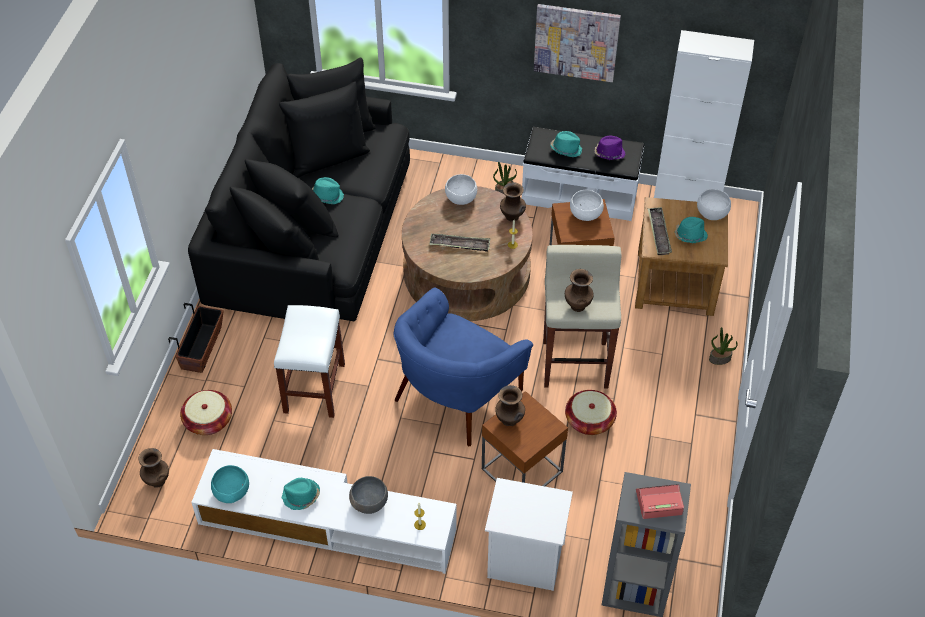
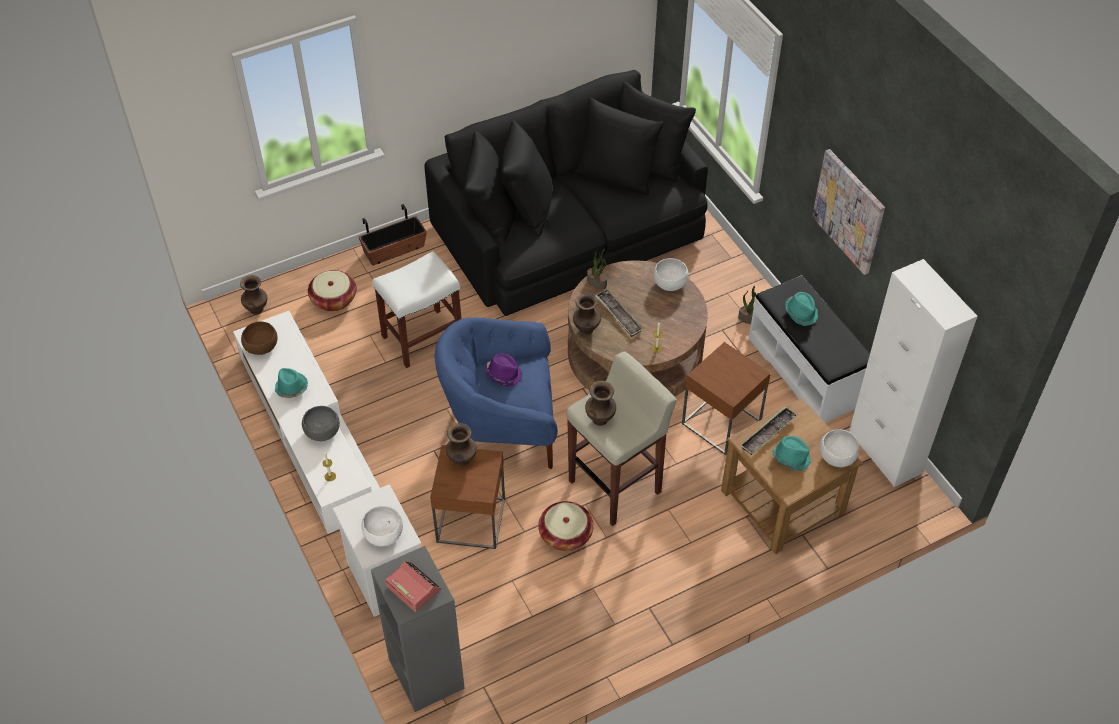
camera: 50 degrees right, 0 degrees up
(231, 492) = (261, 347): turquoise bowl -> brown bowl
(327, 196) = (573, 202): turquoise hat -> none
(512, 217) = (687, 329): brown vase -> brown vase (586, 330)
(585, 214) = (738, 371): white bowl -> white bowl (383, 534)
(609, 153) = (831, 344): purple hat -> purple hat (504, 374)
(720, 358) = (731, 589): potted plant -> potted plant (597, 282)

